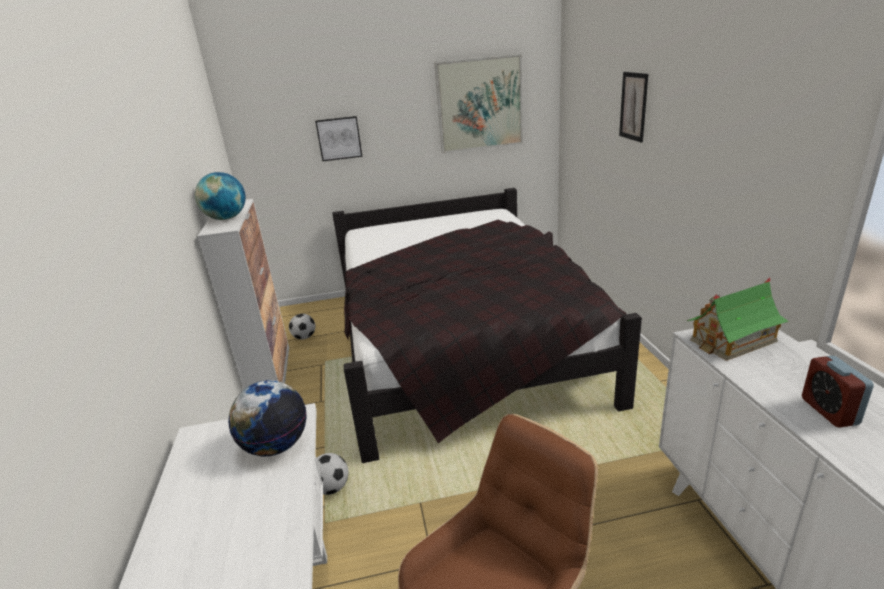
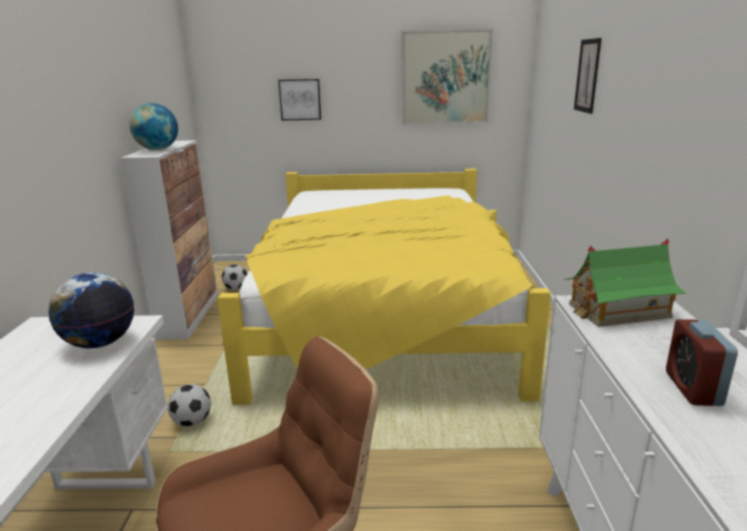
camera: 10 degrees right, 5 degrees down
(462, 342) = (385, 313): black bed -> yellow bed

